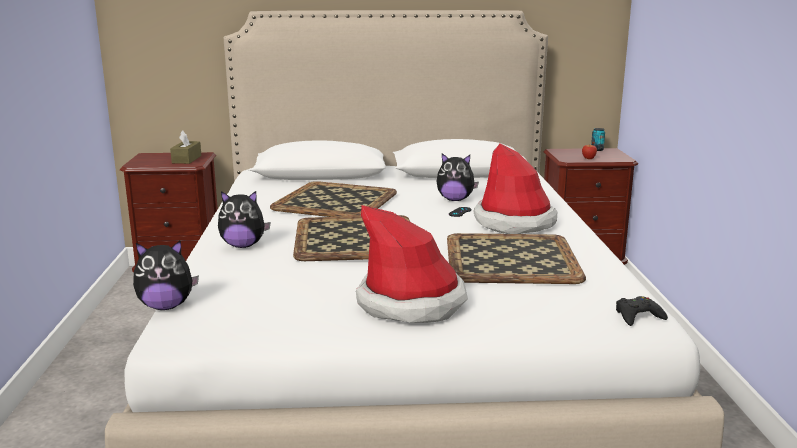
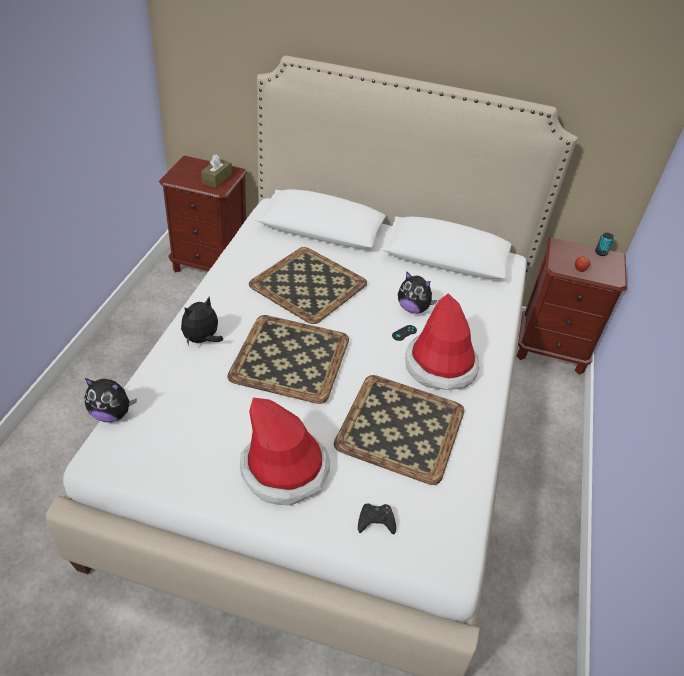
camera: 15 degrees right, 25 degrees up
(243, 245) = (202, 340): plush toy -> plush toy turned 120 degrees clockwise
(638, 316) = (449, 548): black game controller -> black game controller (376, 521)

